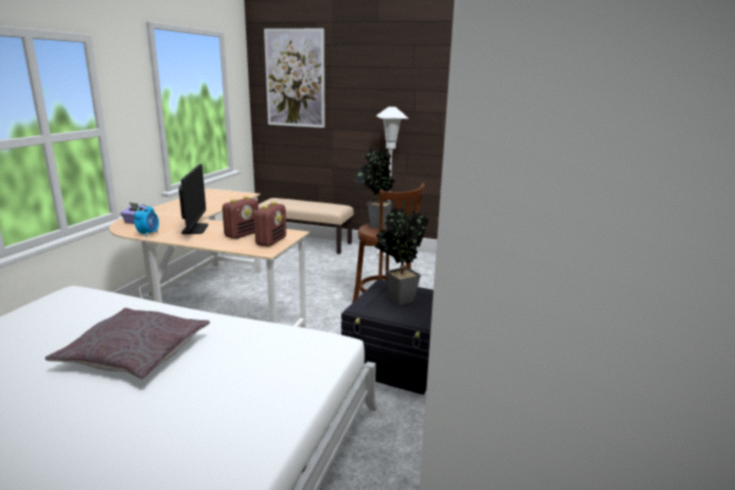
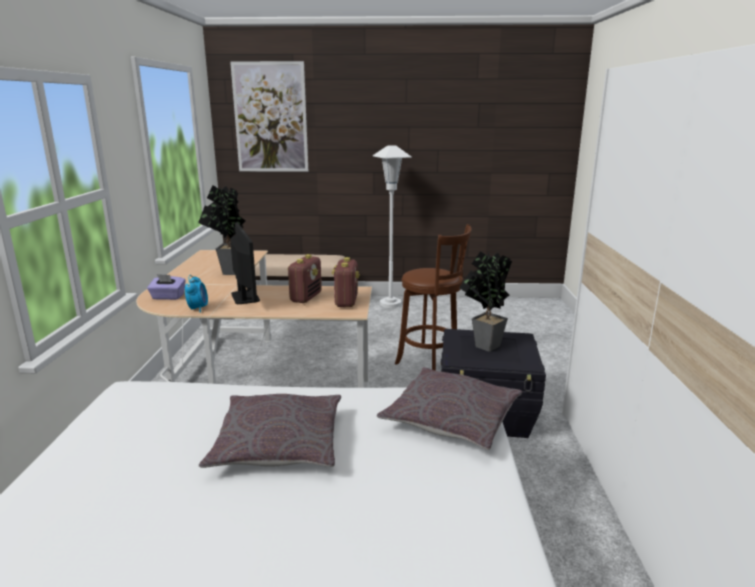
camera: 15 degrees left, 0 degrees up
(298, 358) = (451, 418): none -> grey pillow
(376, 227) = (422, 274): potted plant -> potted plant (230, 273)

